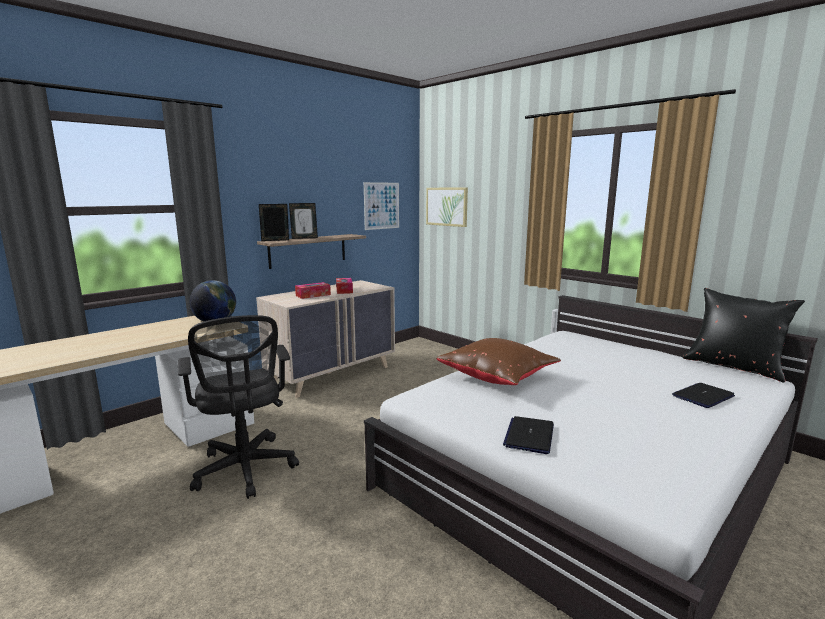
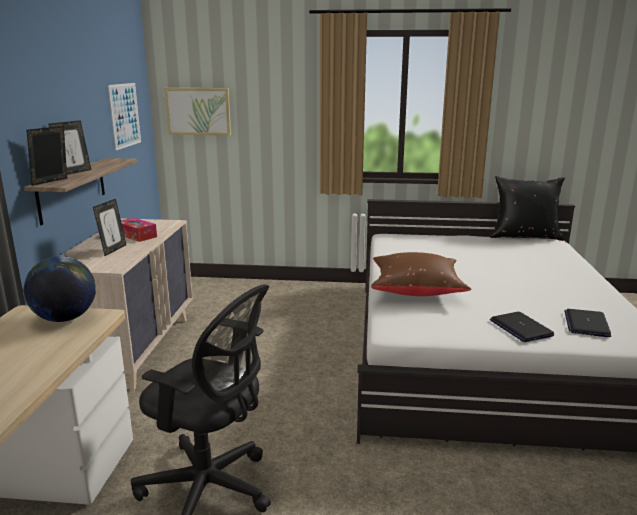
camera: 40 degrees left, 5 degrees up
(313, 295) = (113, 250): tissue box -> picture frame
(703, 396) = (547, 263): laptop -> laptop (586, 324)

